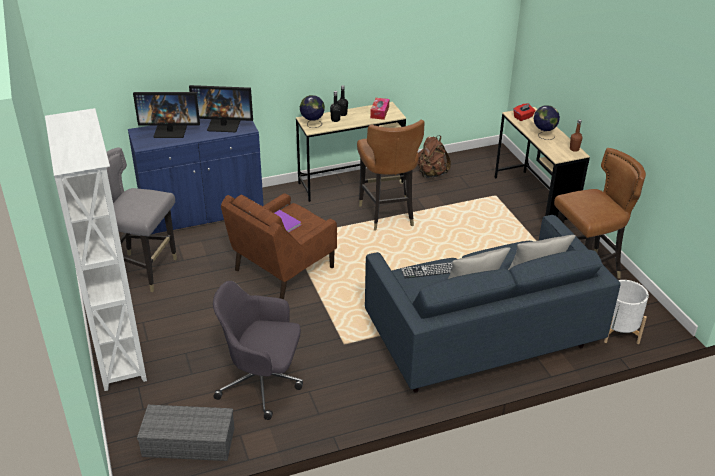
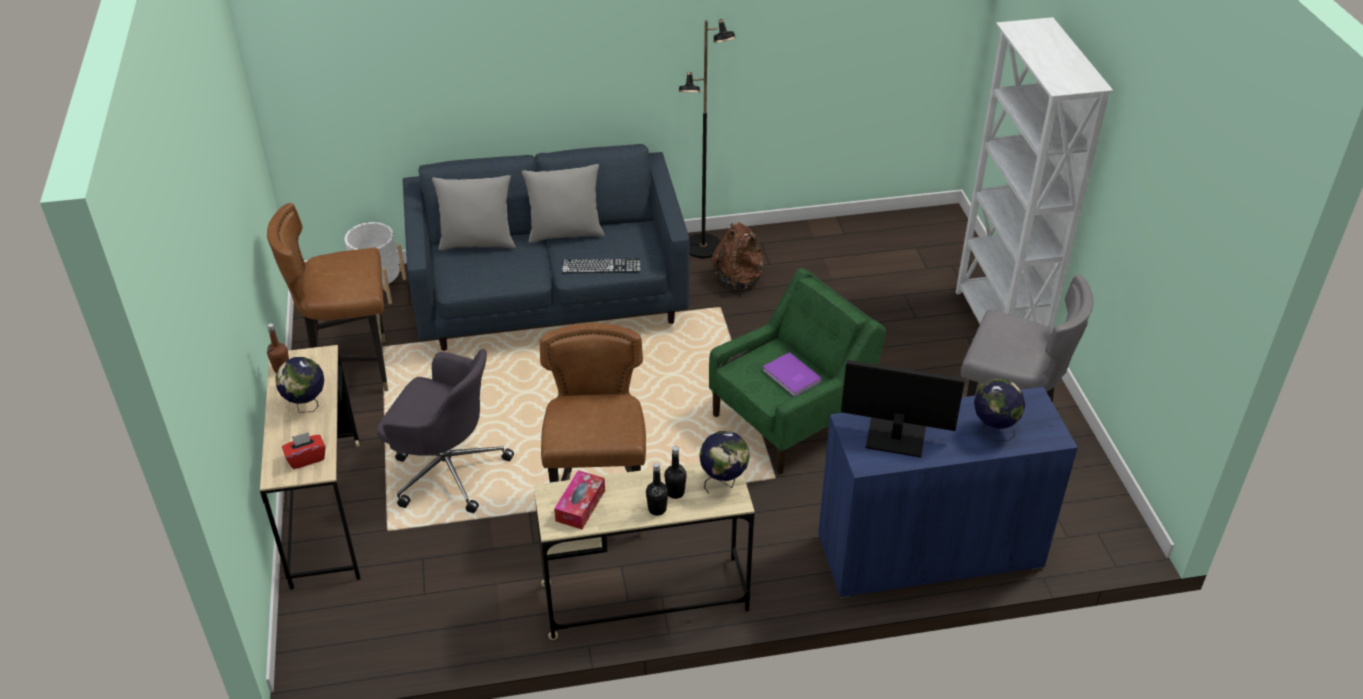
camera: 170 degrees left, 5 degrees up
(170, 131) = (993, 431): monitor -> globe
(190, 441) = (895, 233): grey storage box -> none
(262, 383) = (821, 276): grey office chair -> grey office chair (446, 470)
(283, 269) = (790, 420): brown armchair -> green armchair
(370, 402) = (703, 247): none -> black floor lamp
(431, 174) = (477, 604): brown backpack -> brown backpack (739, 279)

